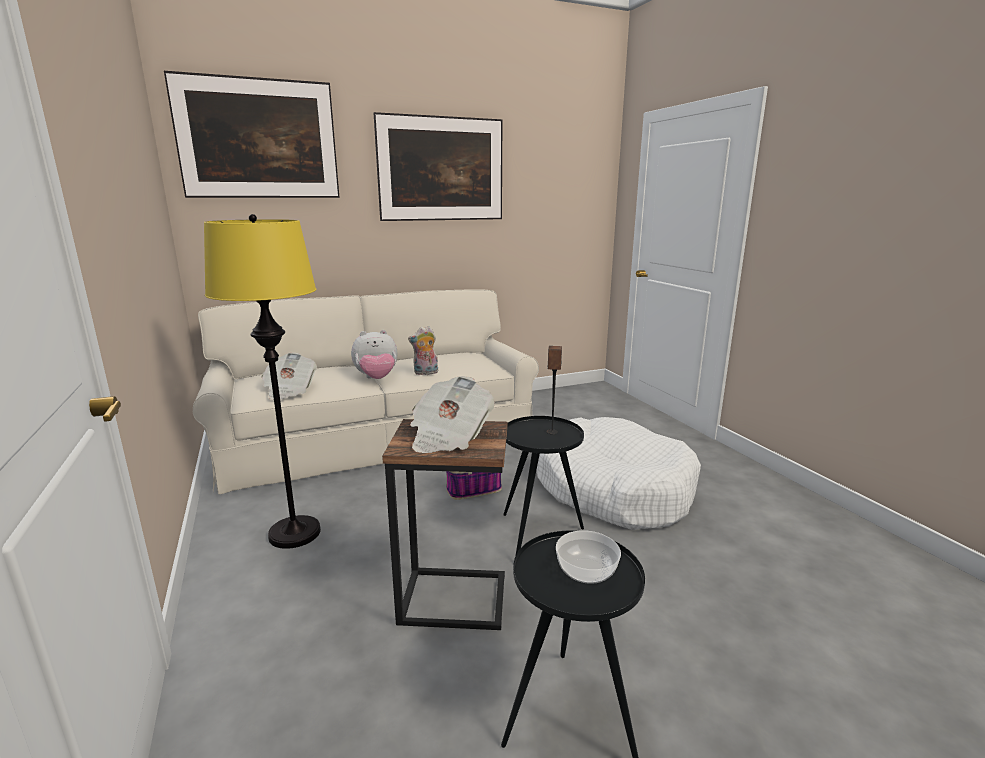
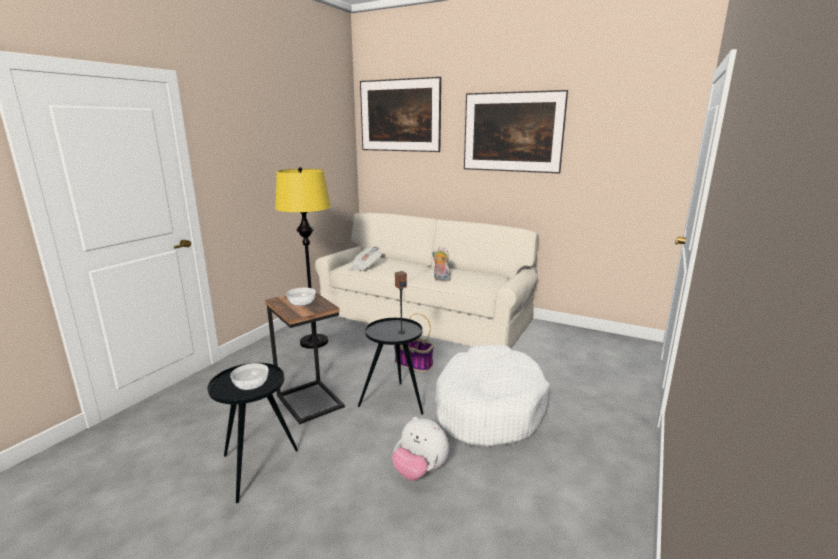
camera: 50 degrees right, 0 degrees up
(376, 379) = (415, 275): plush toy -> plush toy (420, 471)
(448, 436) = (301, 303): newspaper -> bowl

